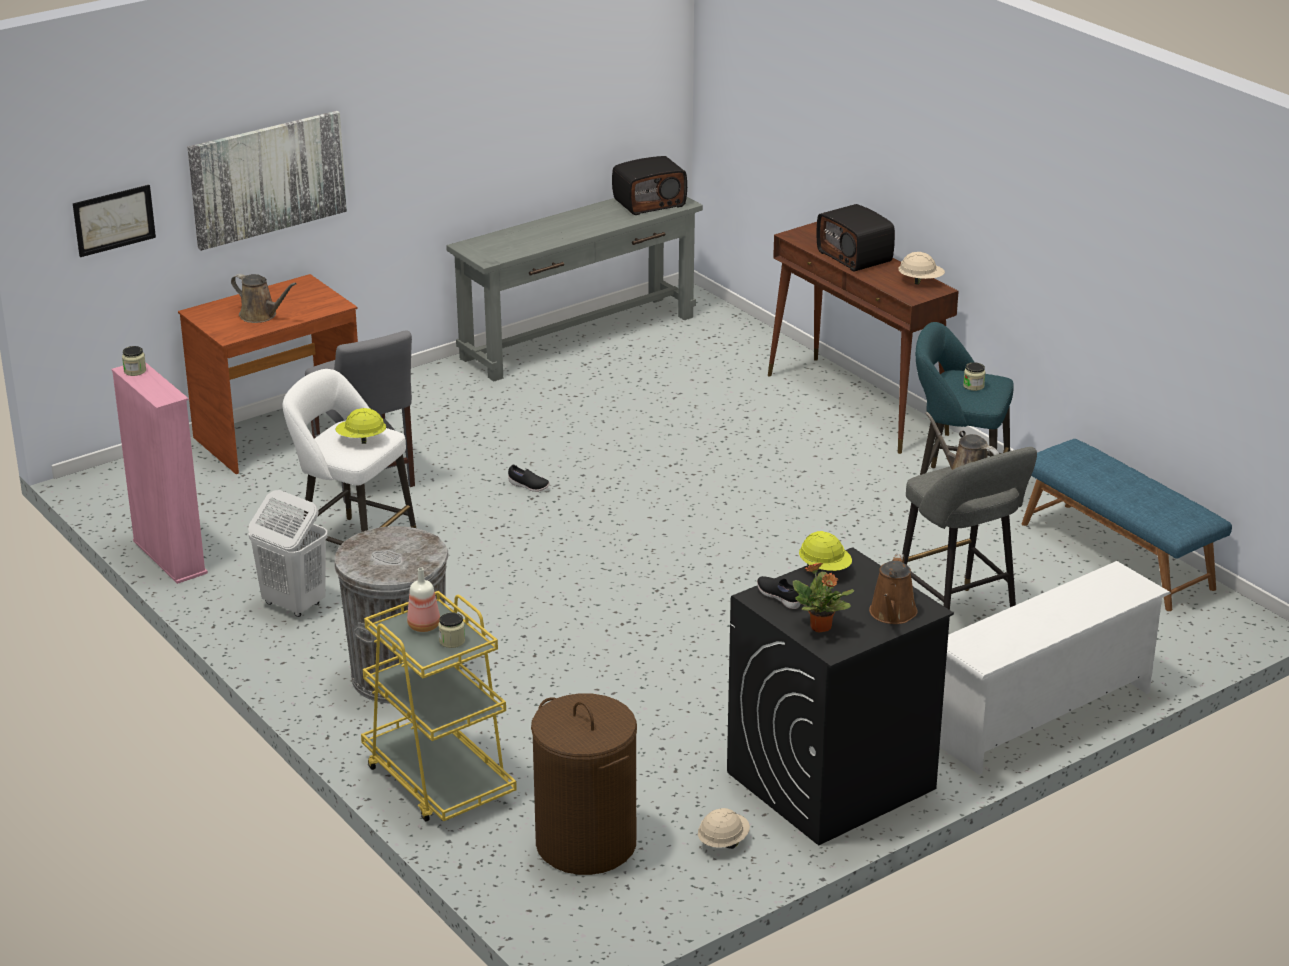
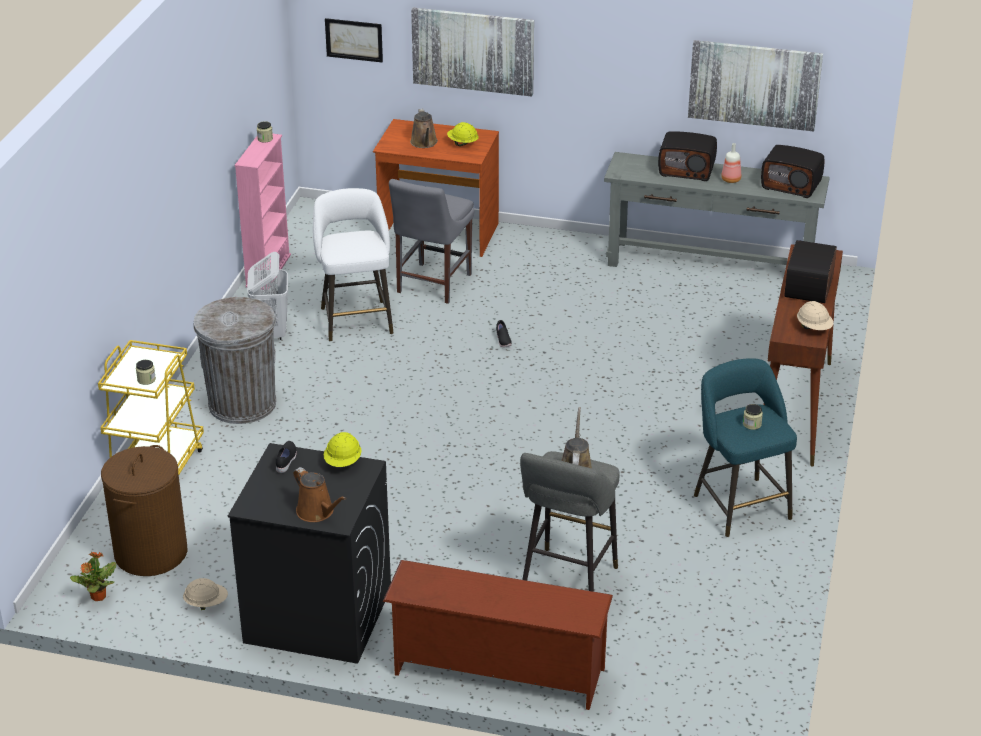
camera: 50 degrees right, 5 degrees up
(361, 439) = (355, 246): yellow hard hat -> yellow hard hat (462, 143)
(424, 625) = (153, 363): bottle -> bottle (731, 180)
(541, 230) = (687, 170): none -> radio
(577, 104) = (754, 85): none -> picture
(821, 627) = (268, 492): potted plant -> potted plant (98, 597)
(892, 614) = (317, 512): brown watering can -> brown watering can turned 105 degrees counterclockwise
(1042, 717) = (496, 673): white shoe rack -> brown shoe rack
(1117, 555) = (756, 616): blue bench -> none

